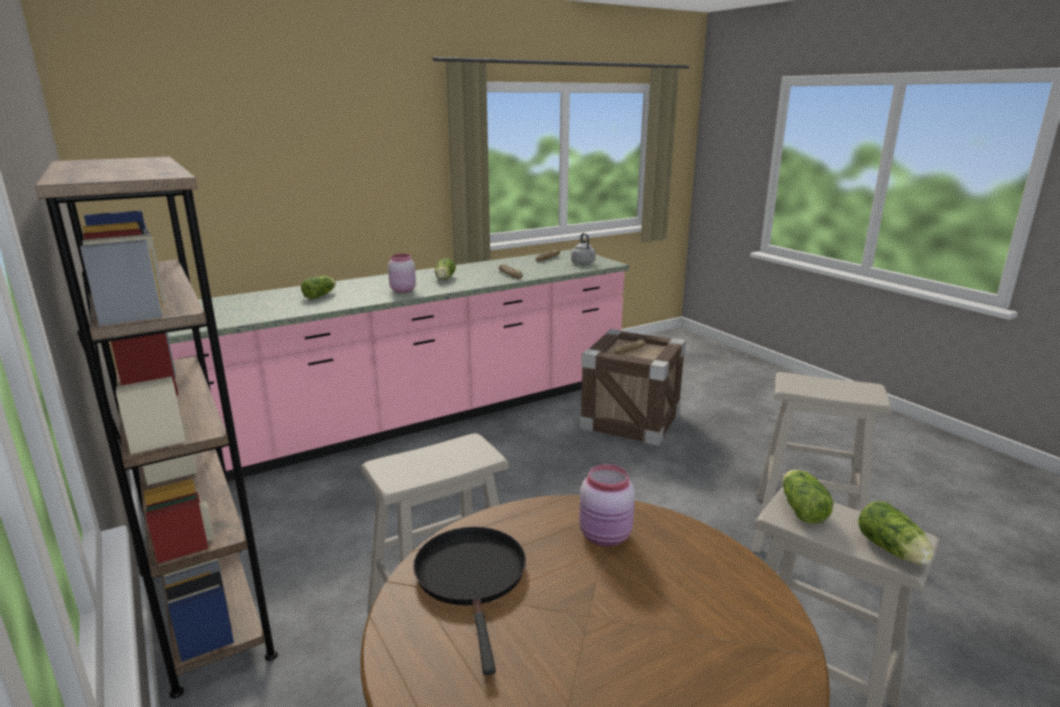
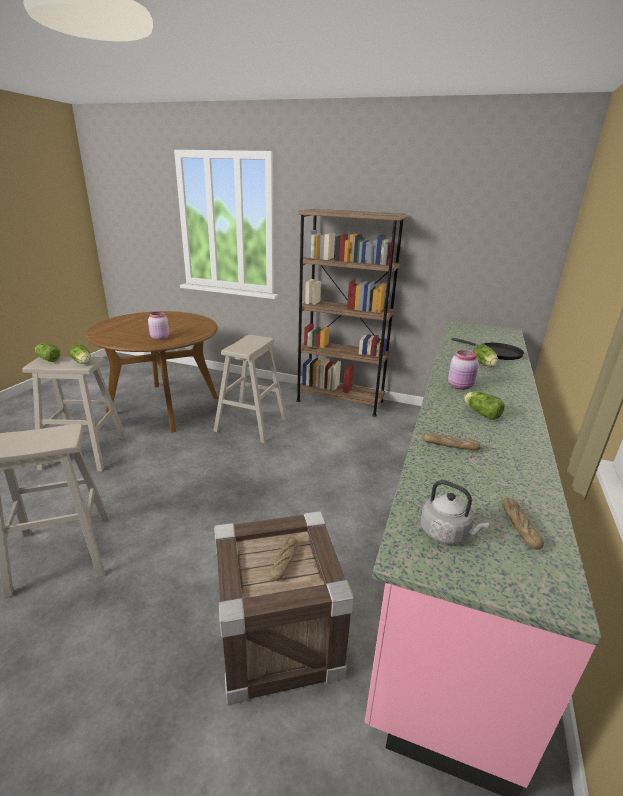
camera: 140 degrees right, 5 degrees up
(472, 577) = (192, 325): black frying pan -> black frying pan (496, 353)

